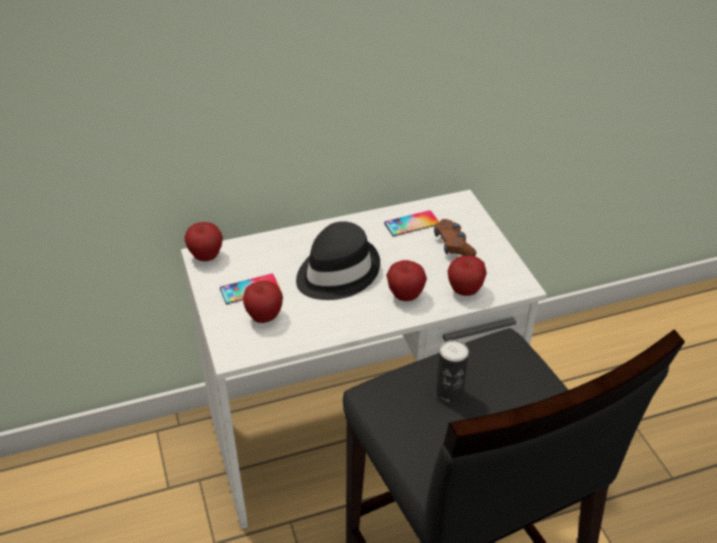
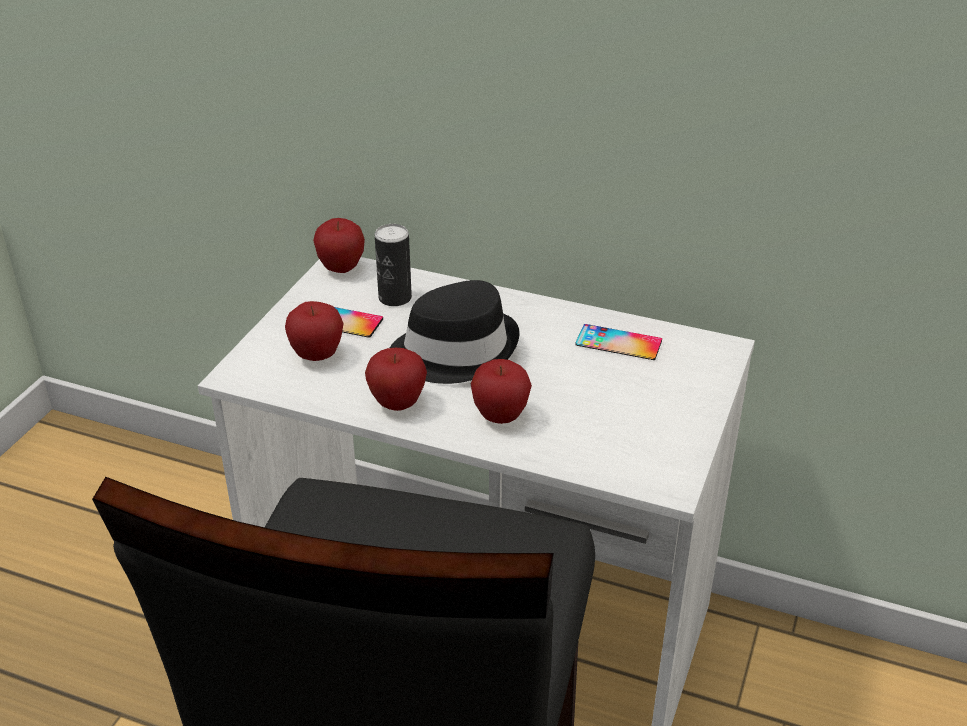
camera: 40 degrees right, 5 degrees down
(449, 393) = (393, 546): can -> can (395, 298)
(453, 245) = (640, 392): brown game controller -> none
(465, 291) = (583, 450): apple -> apple (397, 404)

